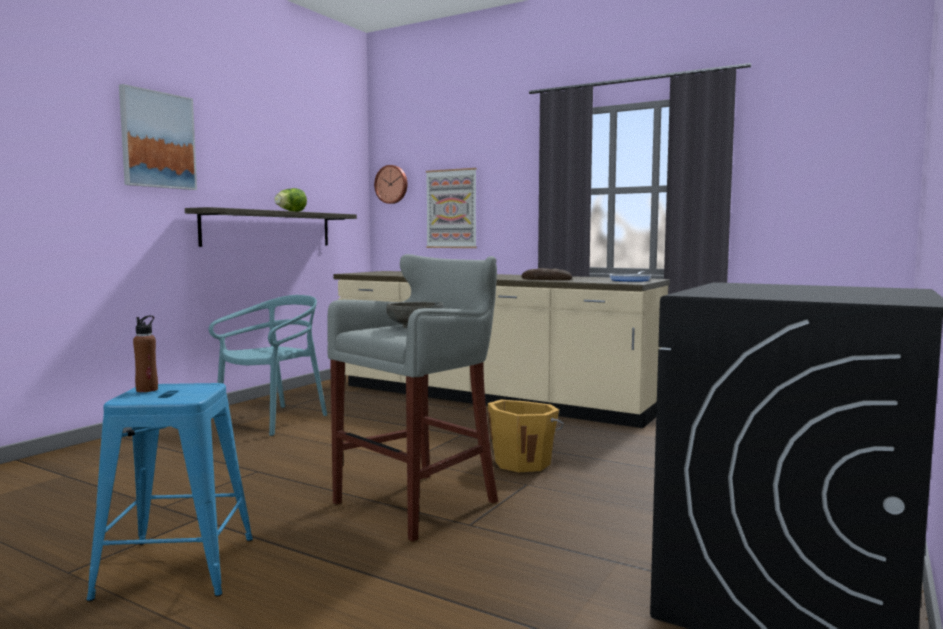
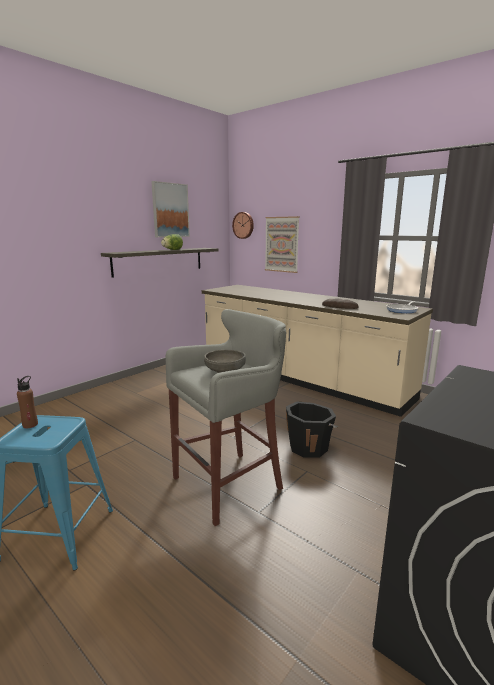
camera: 10 degrees right, 10 degrees up
(158, 140) = (79, 208): picture -> picture (170, 210)
(273, 420) = (158, 390): turquoise chair -> none
(523, 462) = (309, 447): orange bucket -> black bucket

